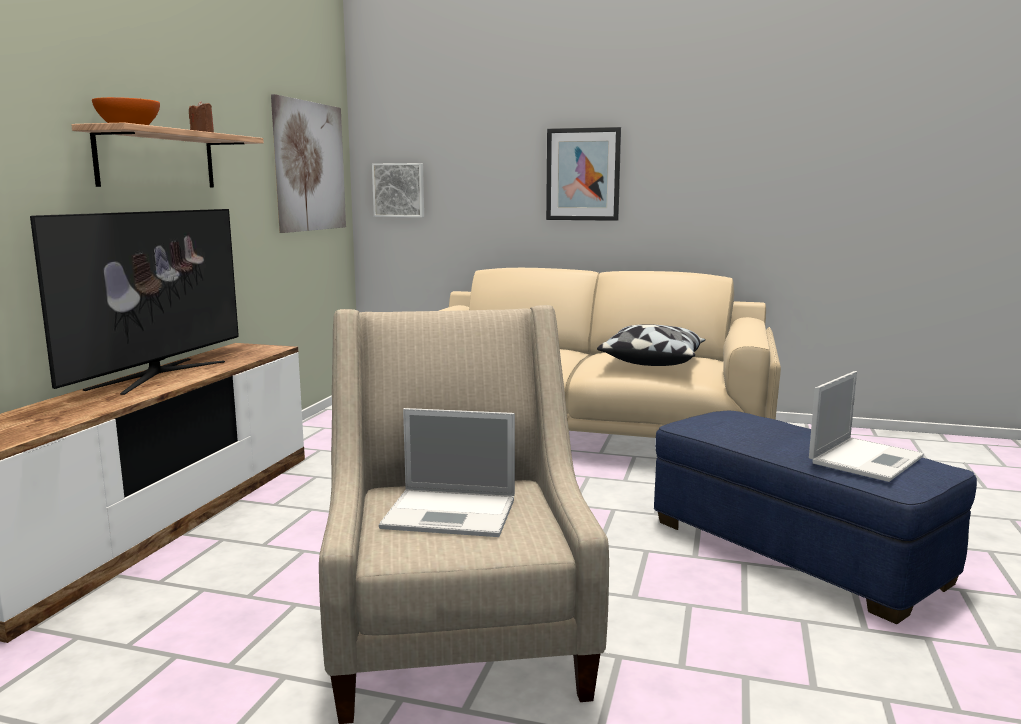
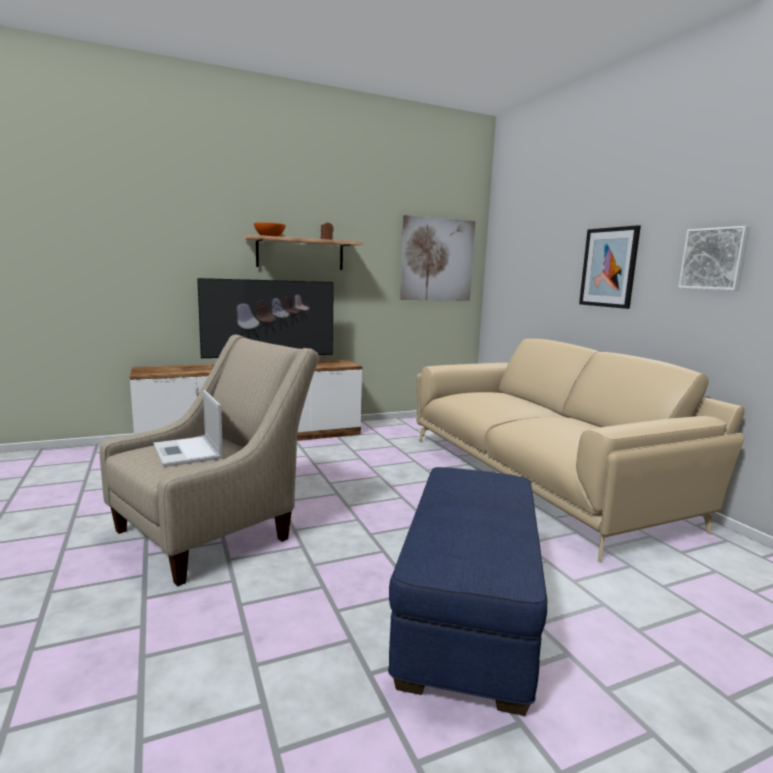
camera: 50 degrees right, 0 degrees up
(399, 190) = (504, 277): picture -> picture (714, 259)
(652, 361) = (566, 430): pillow -> none
(866, 459) = (470, 541): laptop -> none

